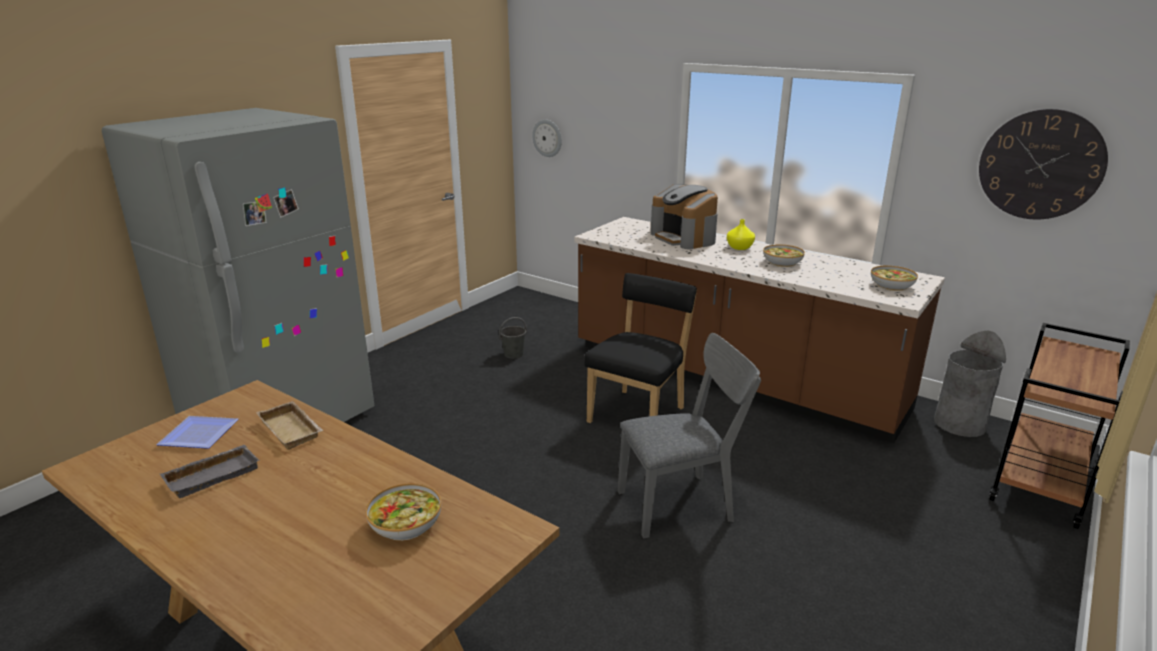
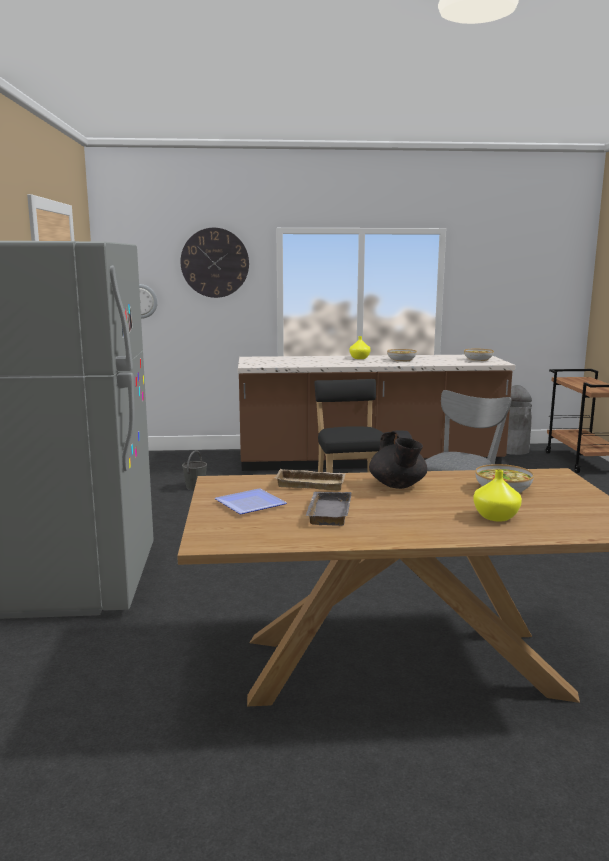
camera: 40 degrees left, 10 degrees down
(297, 561) = (495, 516): none -> yellow vase
(340, 467) = (397, 486): none -> black teapot
(684, 238) = (314, 359): coffee machine -> none
(1040, 165) = (522, 277): wall clock -> wall clock (215, 263)

